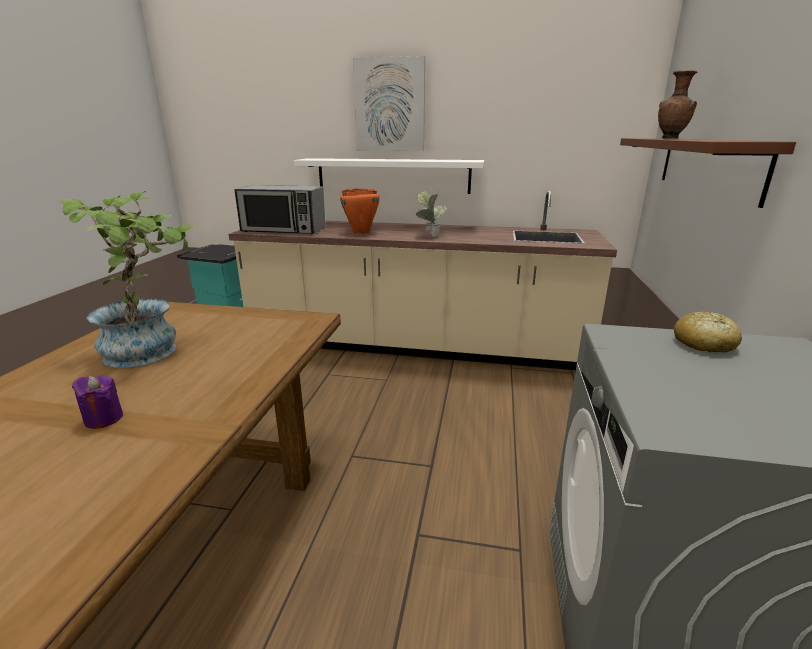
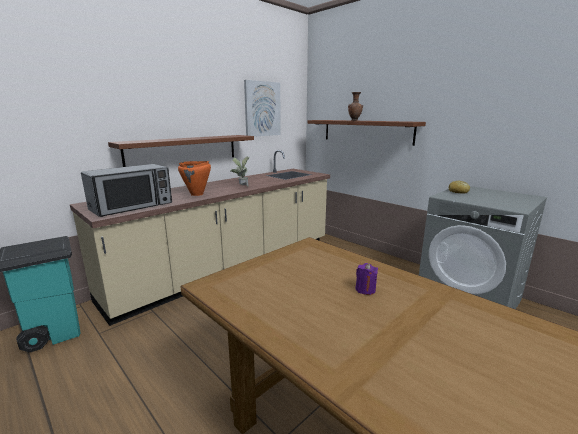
camera: 55 degrees left, 5 degrees down
(104, 419) = (410, 319): purple candle -> purple candle (365, 289)
(152, 349) = (303, 295): potted plant -> none
(390, 105) = (177, 98): picture -> picture (262, 109)
(393, 175) = (183, 150): white shelf -> brown shelf

